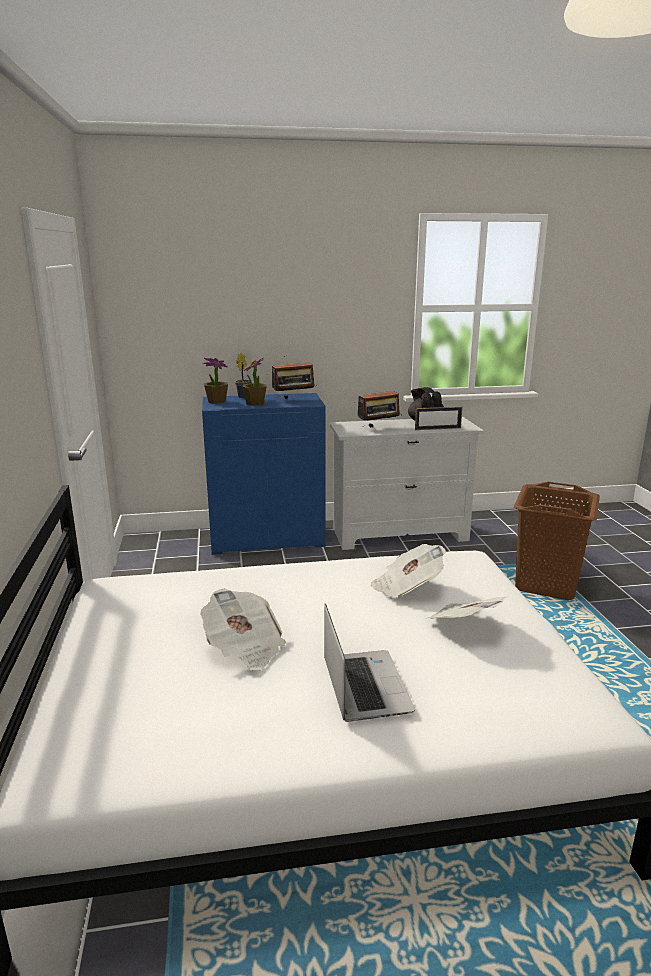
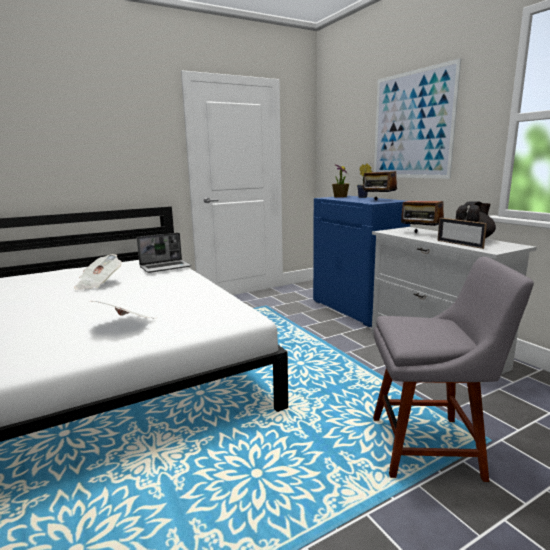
camera: 70 degrees right, 5 degrees down
(255, 403) = (349, 199): potted plant -> none
(300, 306) = (412, 125): none -> picture
(364, 686) = (54, 309): laptop -> laptop (166, 267)
(406, 587) = (182, 305): newspaper -> none
(547, 584) = (431, 447): brown laundry basket -> grey chair

